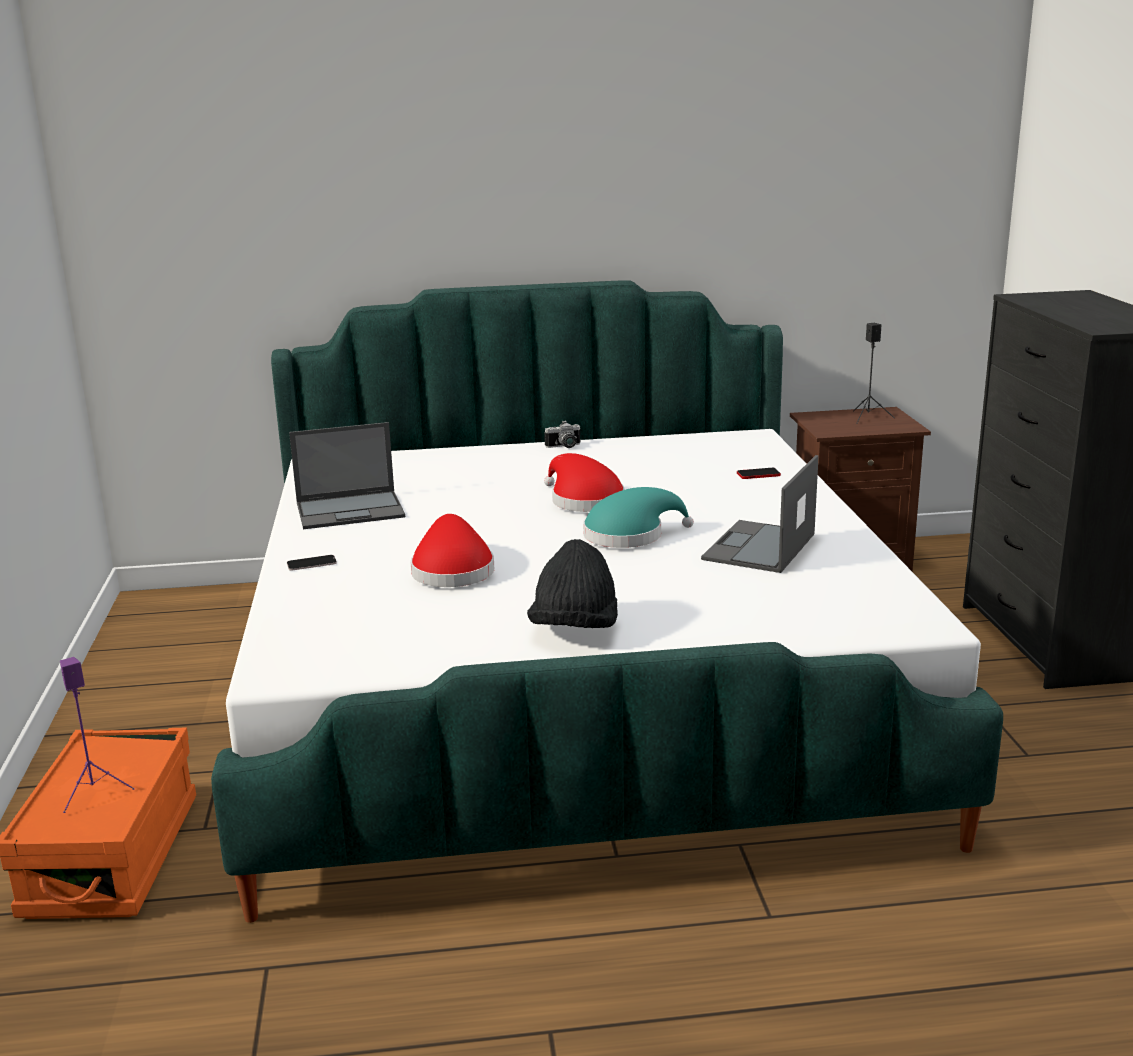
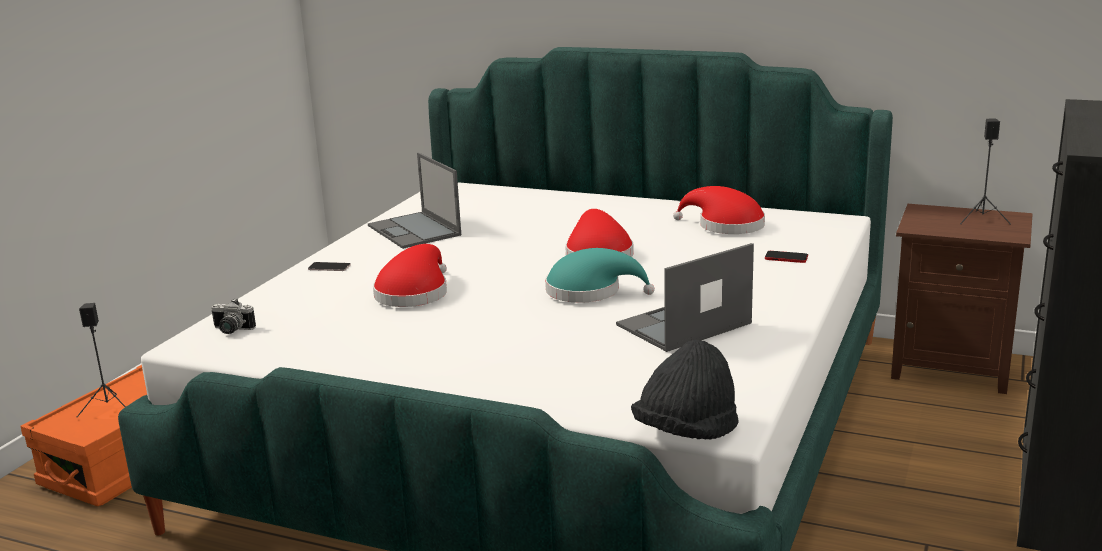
camera: 30 degrees right, 0 degrees up
(94, 791) = (108, 407): purple speaker -> black speaker
(351, 510) = (415, 231): laptop -> laptop turned 45 degrees clockwise
(565, 447) = (652, 204): camera -> camera (231, 330)
(575, 629) = (429, 361): black hat -> black hat (686, 433)
(663, 455) = (725, 226): none -> red hat

